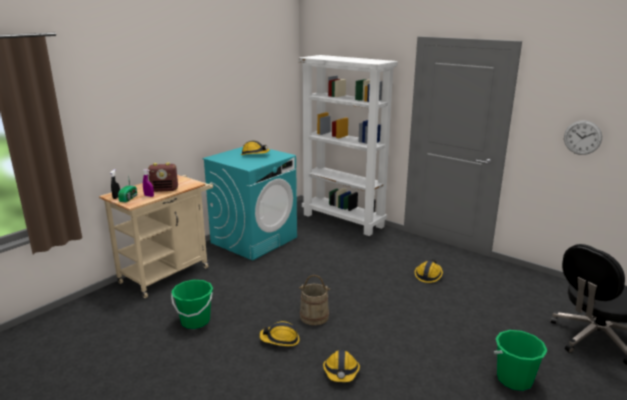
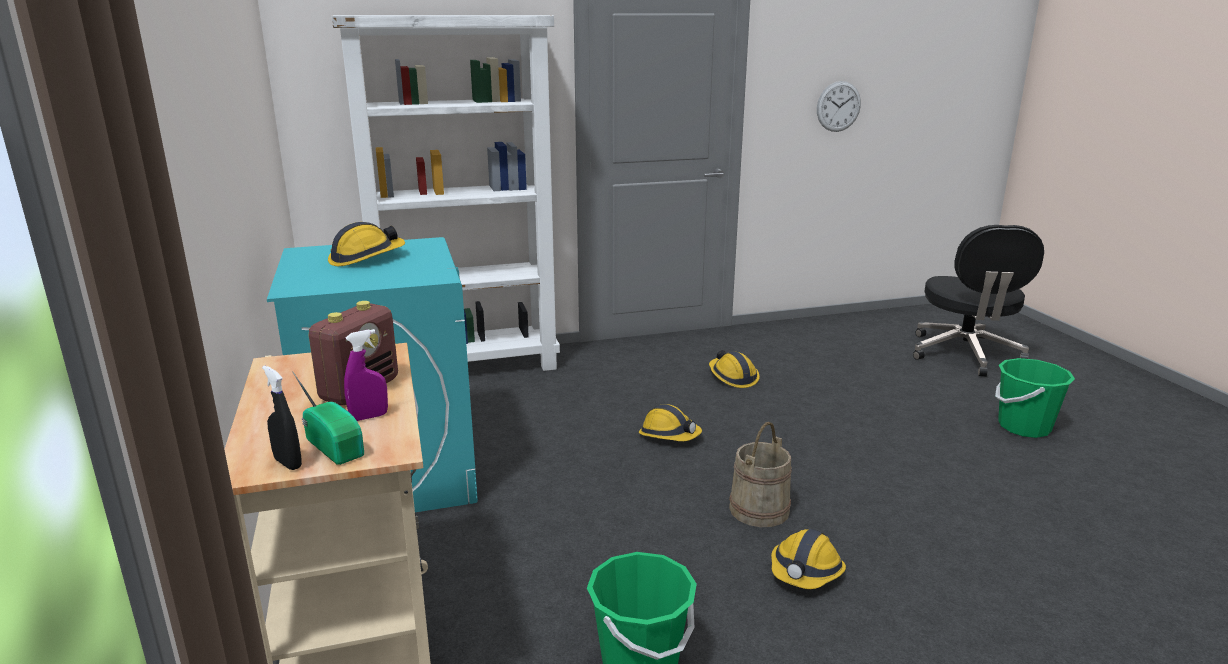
camera: 55 degrees left, 0 degrees up
(341, 372) = (944, 545): hard hat -> hard hat (669, 435)

